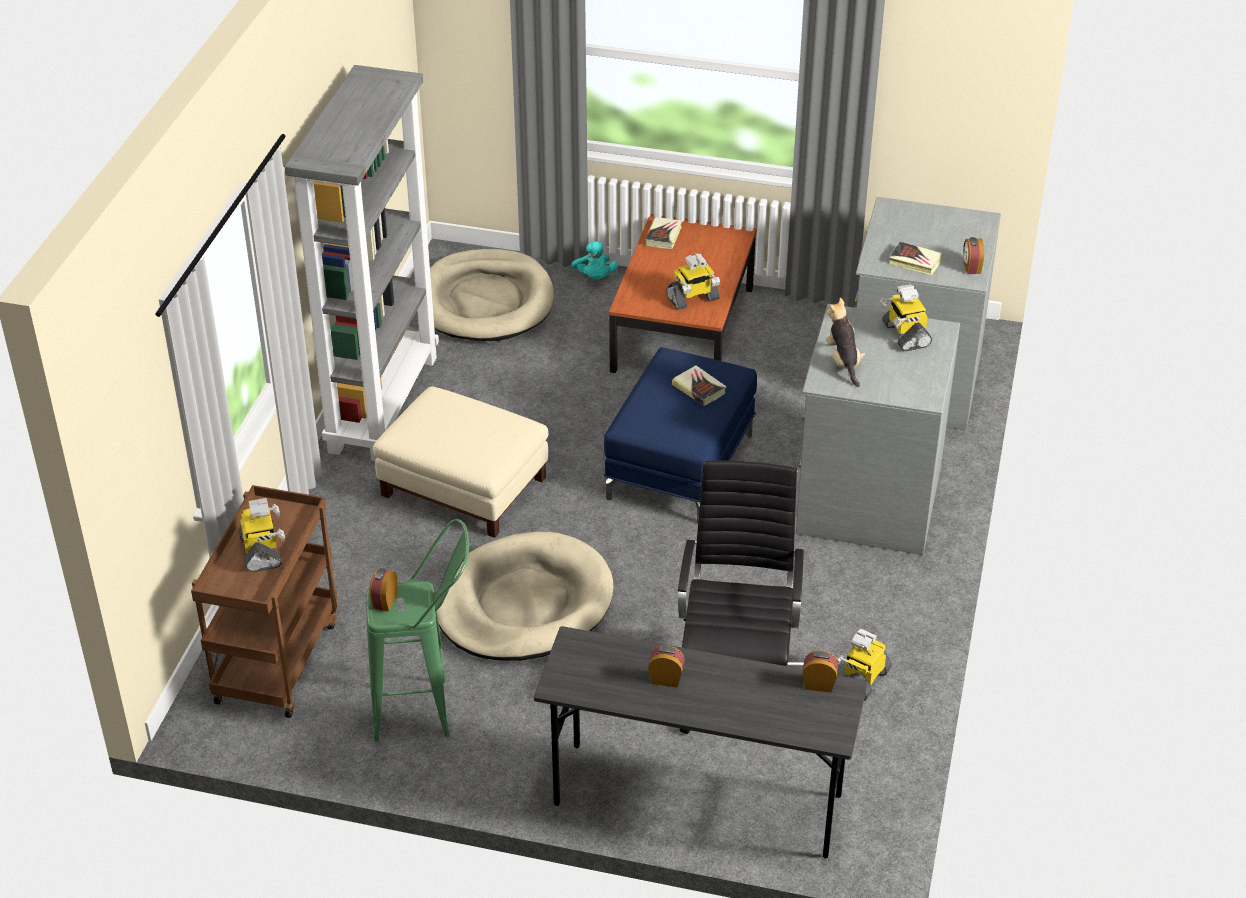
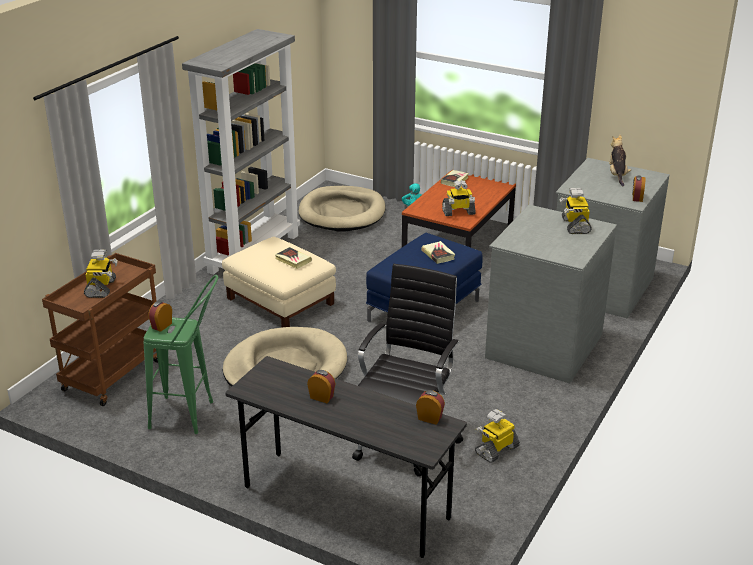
camera: 15 degrees right, 10 degrees down
(843, 362) = (525, 234): plush toy -> plush toy (617, 175)
(915, 261) = (599, 190): book -> book (293, 260)

